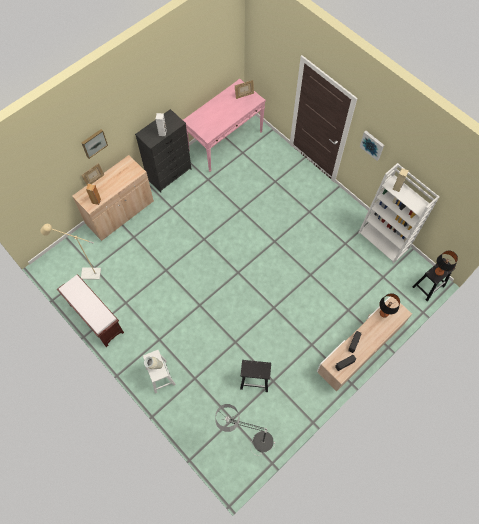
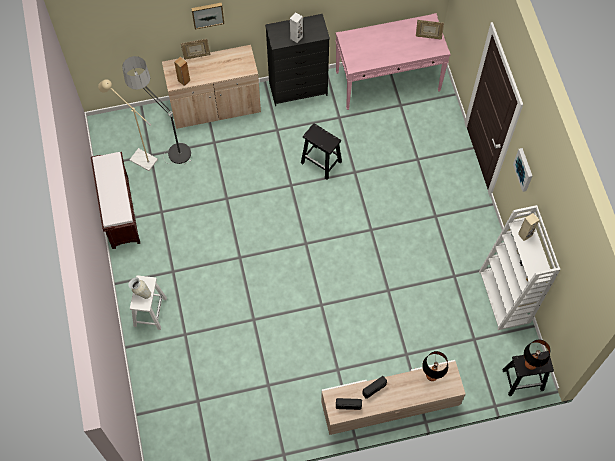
camera: 30 degrees right, 0 degrees up
(246, 439) = (199, 430): floor lamp -> floor lamp (165, 144)
(255, 380) = (249, 373): black stool -> black stool (321, 162)

